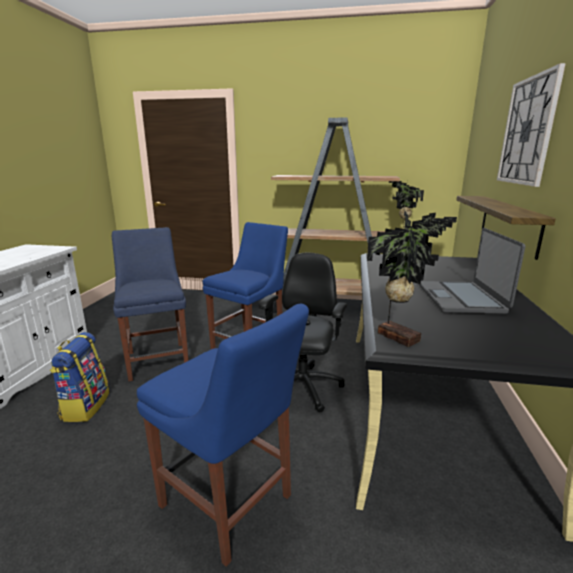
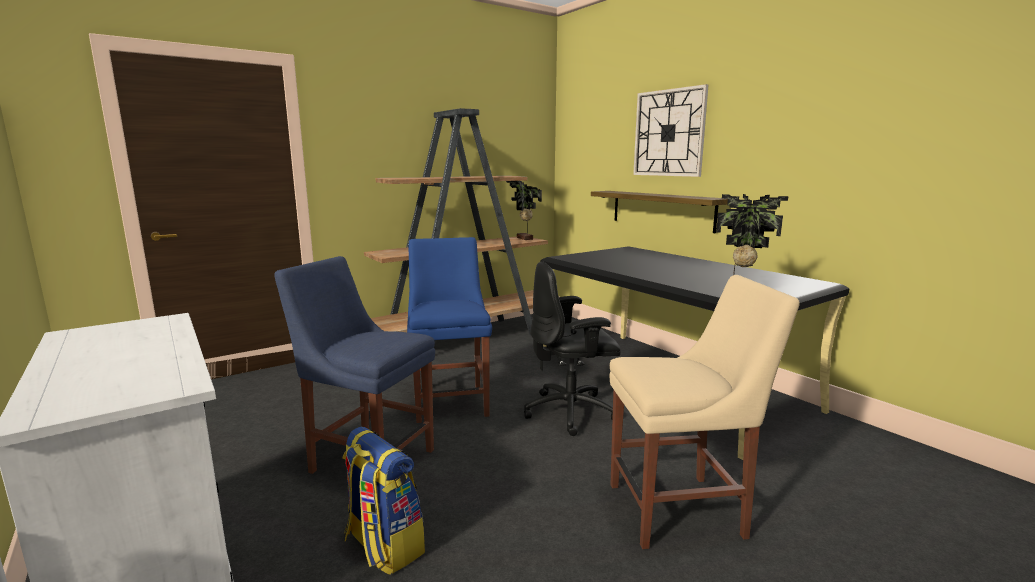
camera: 45 degrees left, 5 degrees down
(230, 504) = (682, 510): blue chair -> beige chair
(302, 388) = (571, 412): black office chair -> black office chair turned 75 degrees counterclockwise
(461, 298) = (700, 270): laptop -> none

